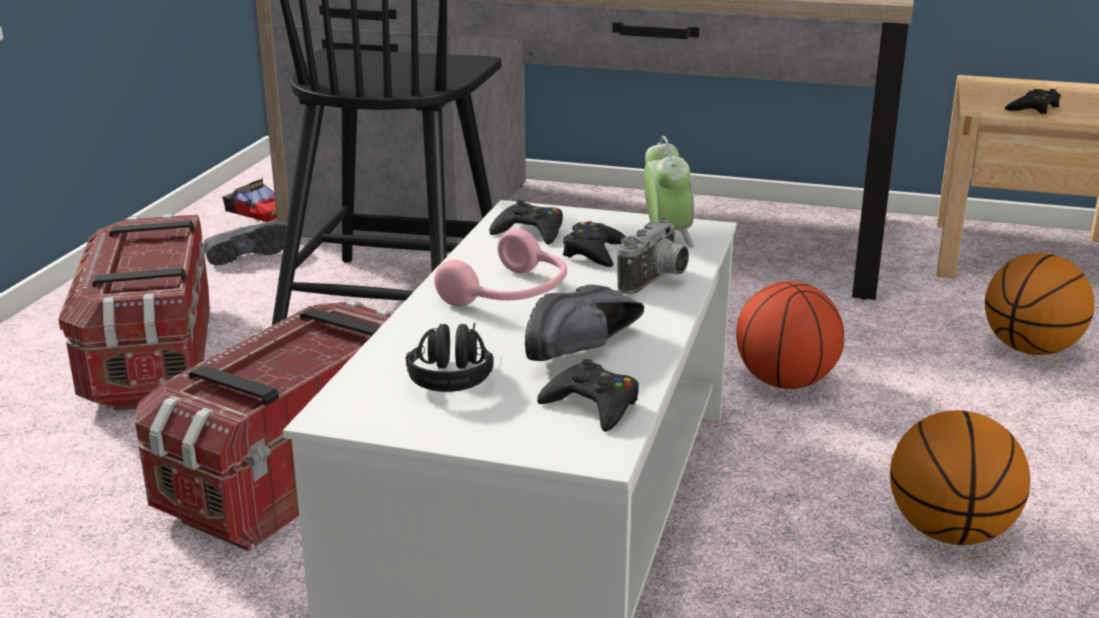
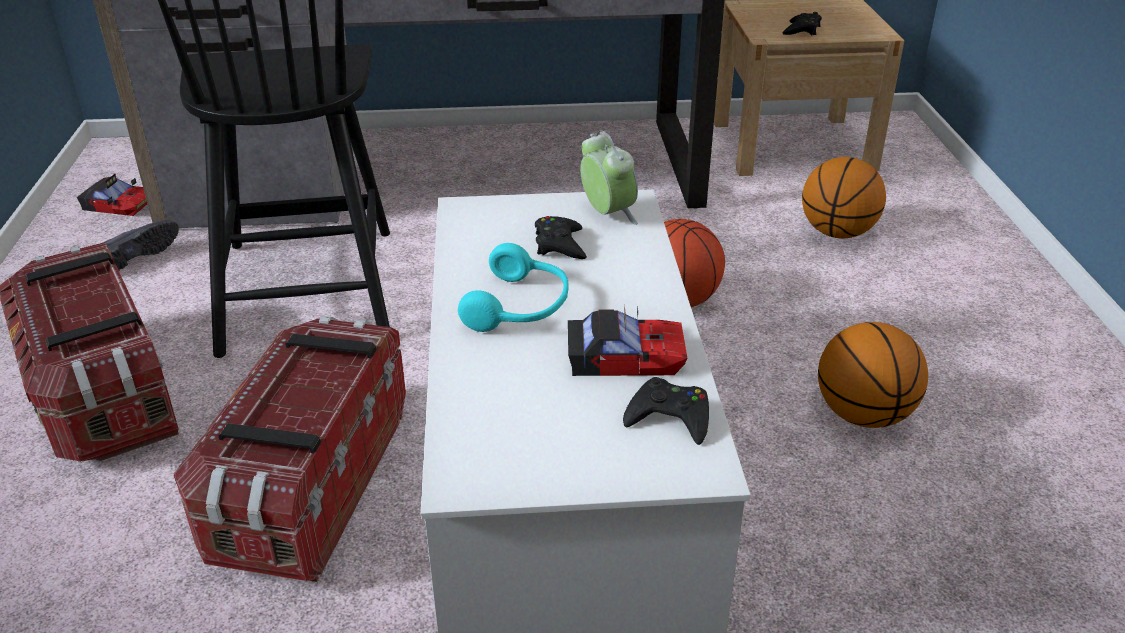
camera: 20 degrees left, 10 degrees up
(452, 371) = (528, 408): black headphones -> none
(511, 294) = (520, 307): pink headphones -> turquoise headphones
(530, 232) = (490, 231): black game controller -> none
(586, 350) = (625, 357): black shoe -> toy car
(656, 281) = (632, 267): camera -> none

